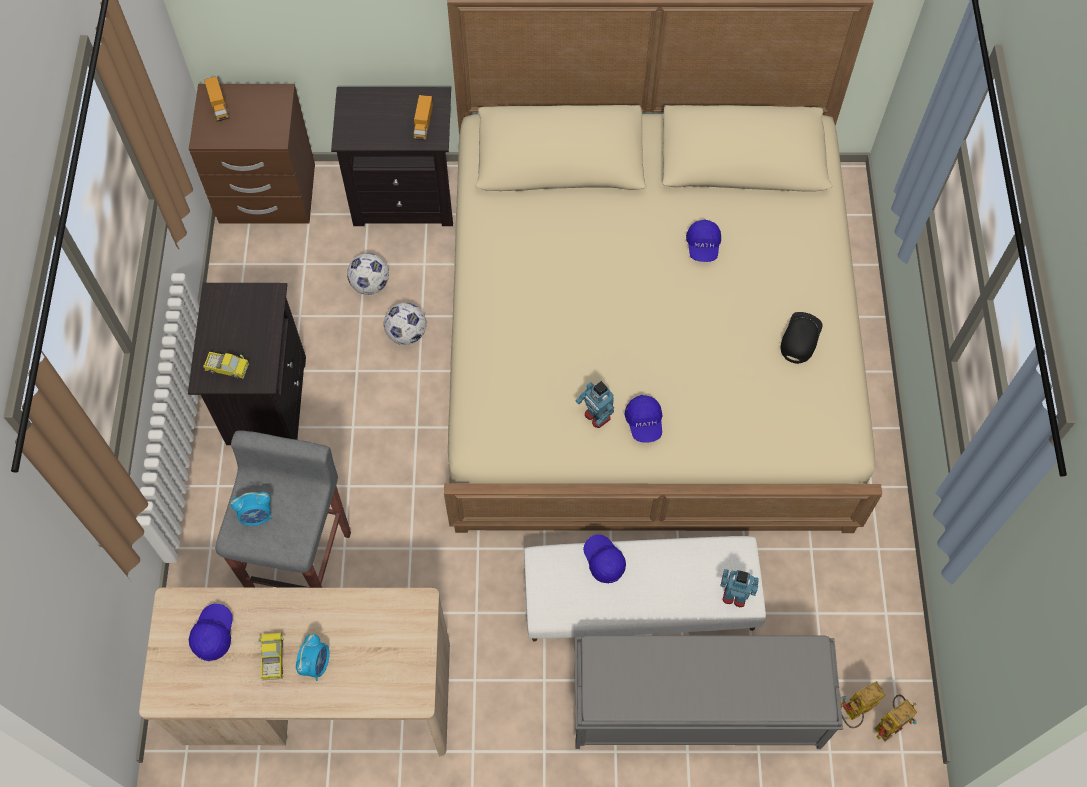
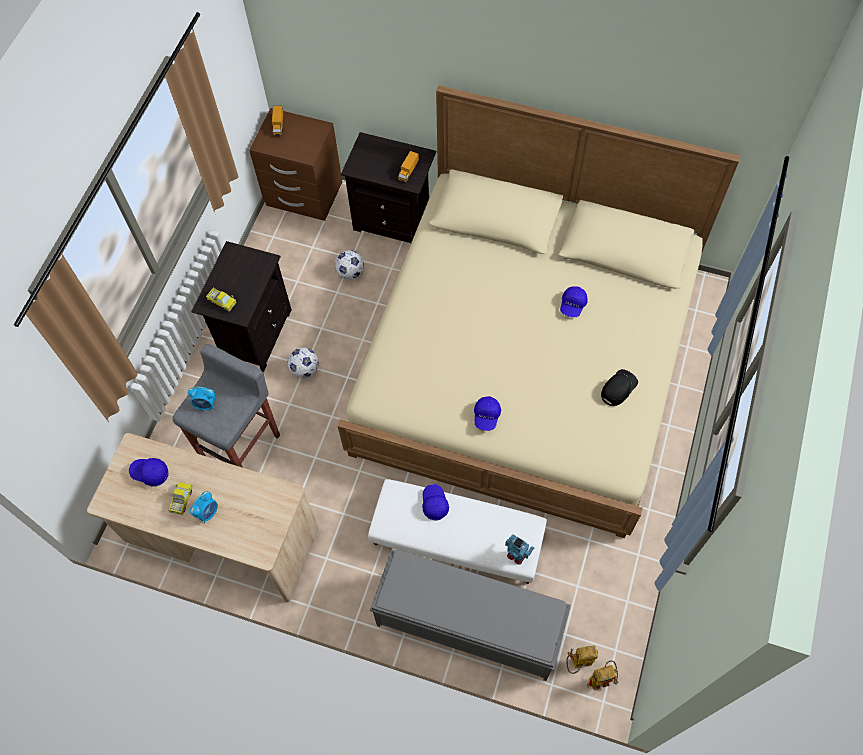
camera: 20 degrees right, 0 degrees up
(213, 634) = (150, 473): blue cap -> blue cap turned 105 degrees counterclockwise
(406, 333) = (363, 312): football -> football (305, 369)
(596, 416) = (455, 402): toy robot -> none

